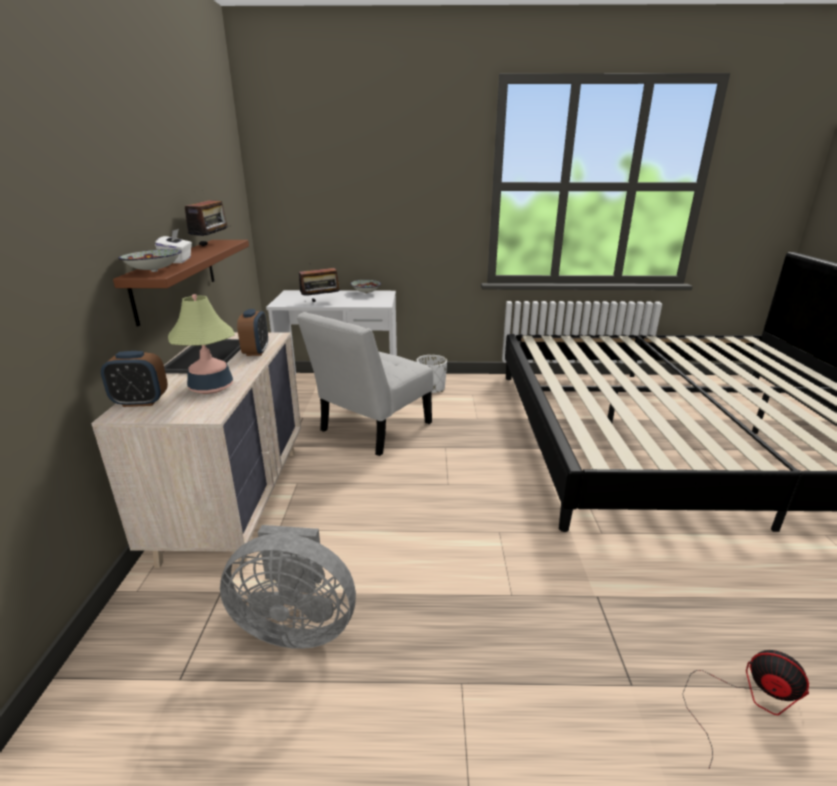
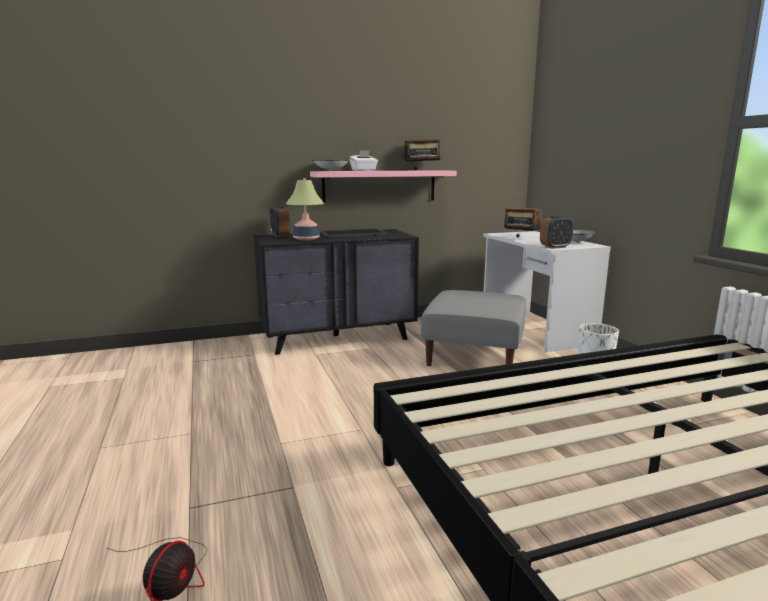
camera: 70 degrees right, 10 degrees down
(176, 278) = (379, 186): brown shelf -> pink shelf
(236, 500) = (338, 337): beige dresser -> black dresser
(256, 351) = (371, 237): alarm clock -> alarm clock (555, 247)
(296, 625) = (232, 377): grey fan -> none
(371, 429) = (473, 355): white chair -> grey ottoman

